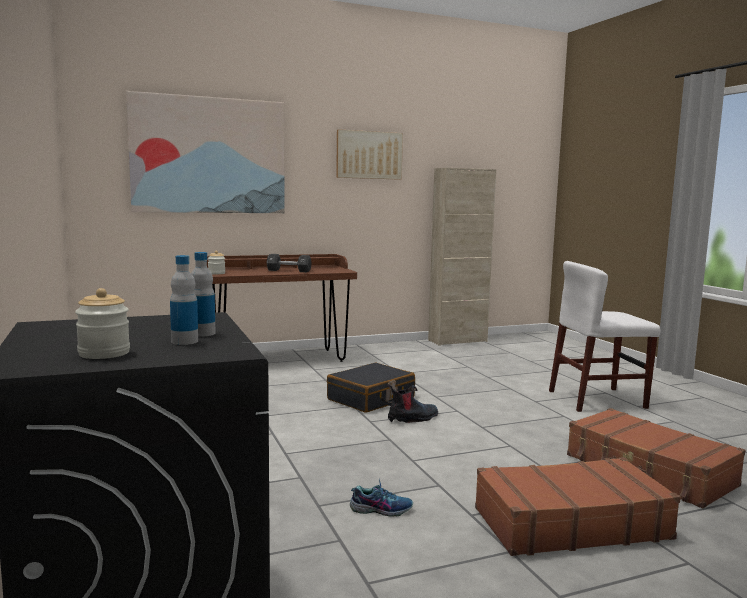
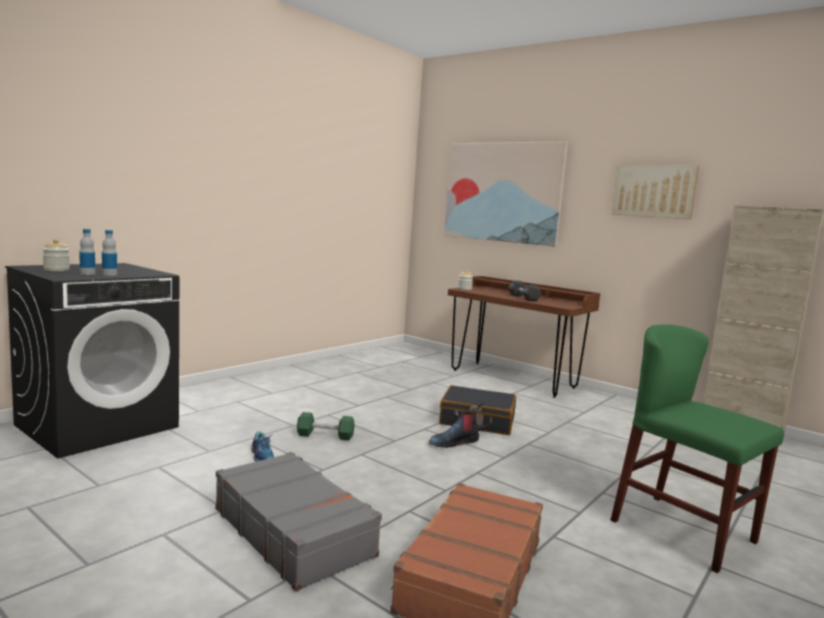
camera: 60 degrees right, 0 degrees up
(349, 467) = (325, 436): none -> green dumbbell
(413, 418) = (454, 442): boot -> boot turned 120 degrees clockwise
(569, 523) = (293, 531): brown suitcase -> grey suitcase
(597, 399) = (683, 531): white chair -> green chair

